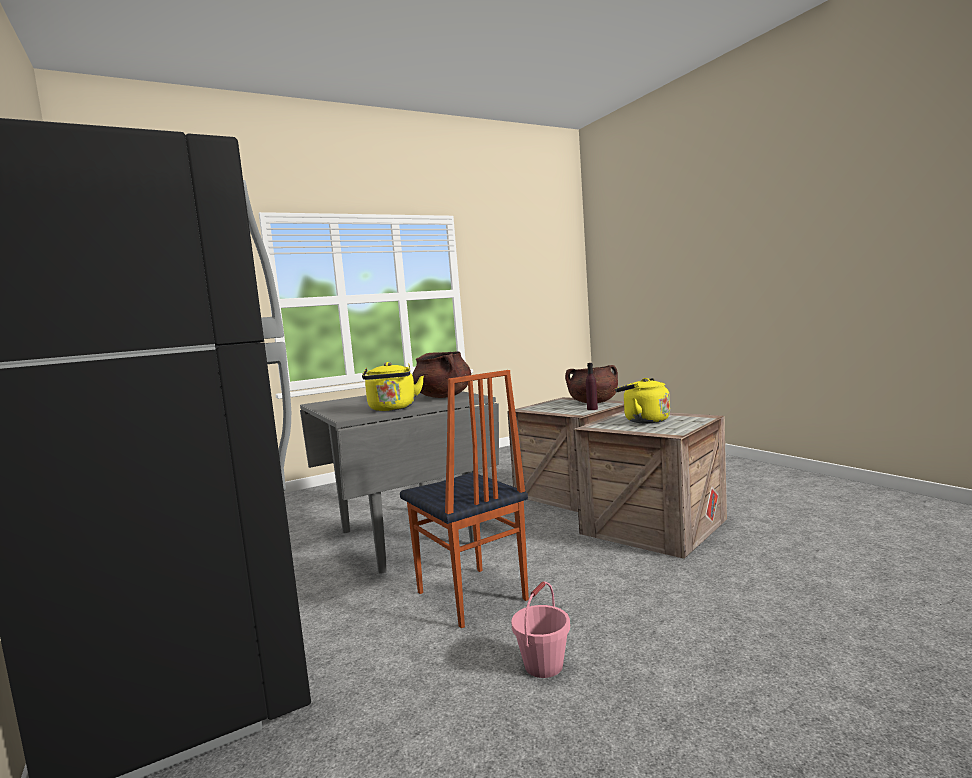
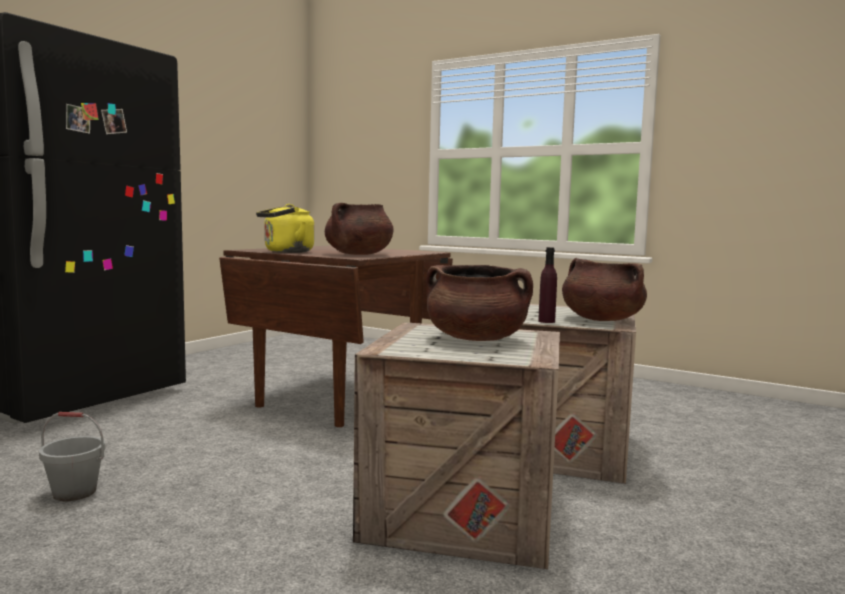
camera: 60 degrees right, 0 degrees up
(405, 537) = (339, 399): grey dining table -> brown dining table
(470, 597) = (212, 444): chair -> none
(543, 665) = (75, 492): pink bucket -> grey bucket
(643, 420) = (476, 339): yellow kettle -> brown cooking pot

